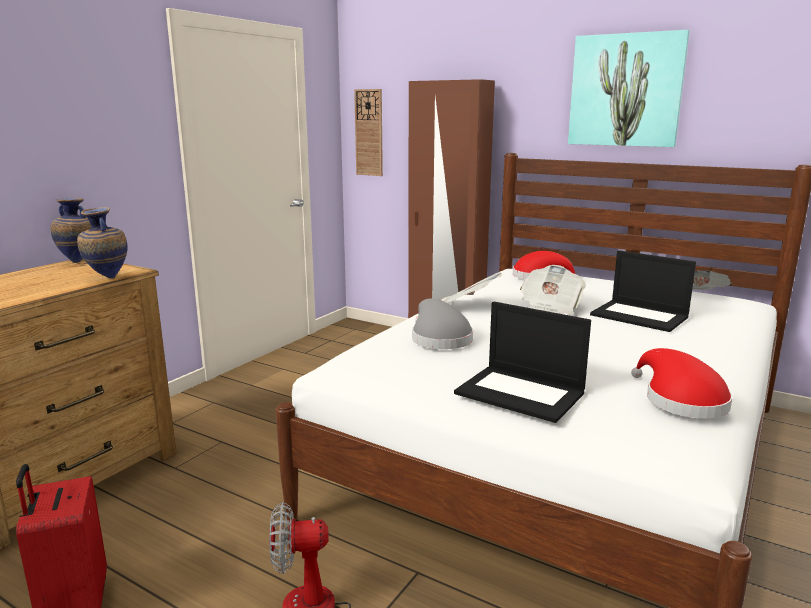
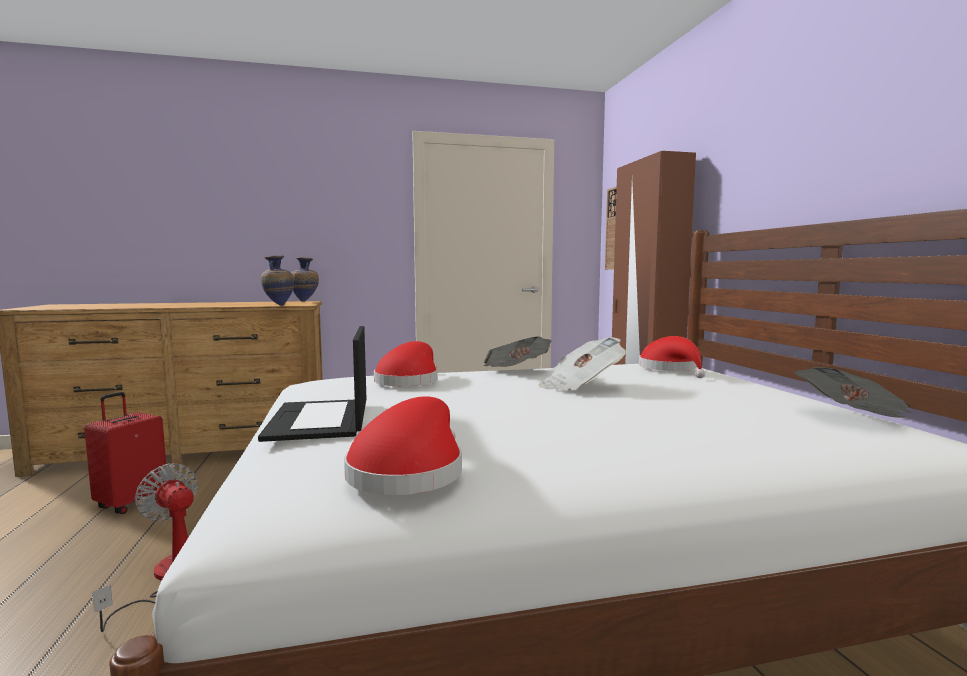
camera: 45 degrees right, 10 degrees down
(439, 338) = (409, 381): grey hat -> red hat
(625, 90) = (823, 128): picture -> none
(640, 316) = (666, 411): laptop -> none

